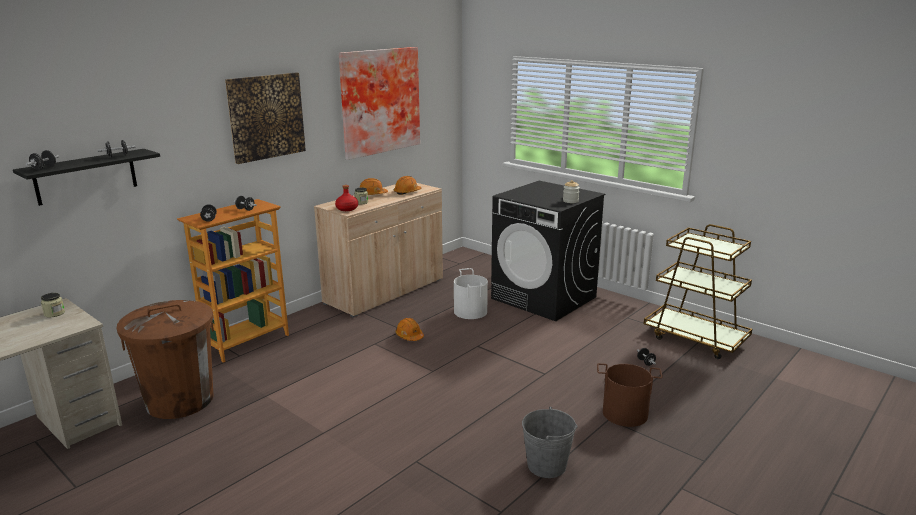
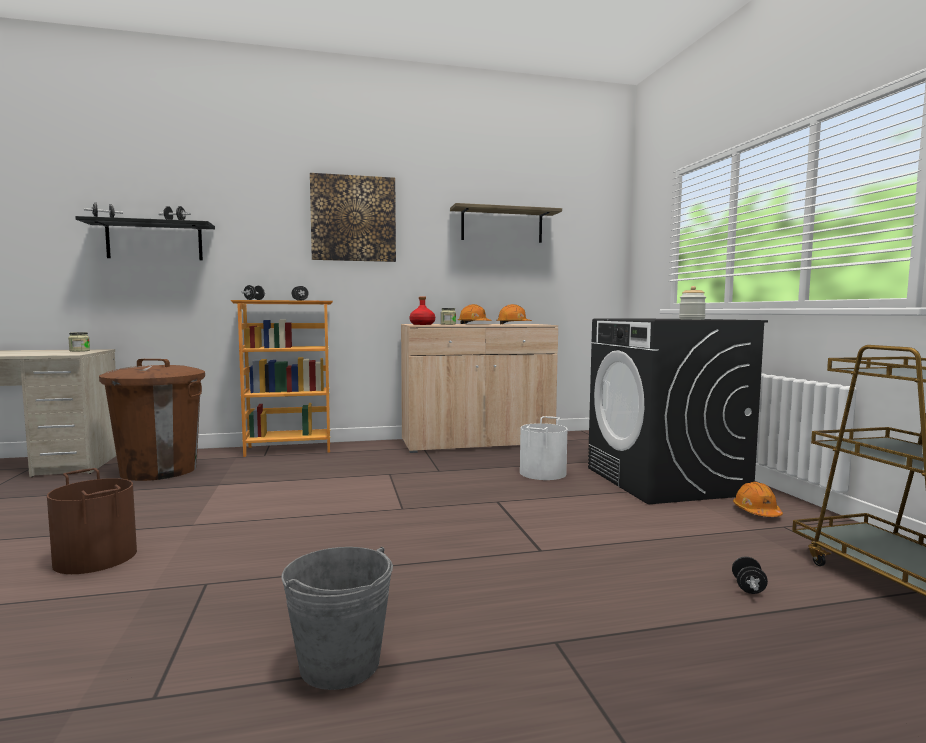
camera: 35 degrees right, 15 degrees down
(378, 101) = (502, 225): picture -> shelf
(409, 336) = (435, 476): orange hard hat -> orange hard hat (756, 512)
(625, 413) = (602, 644): brown bucket -> brown bucket (97, 557)

